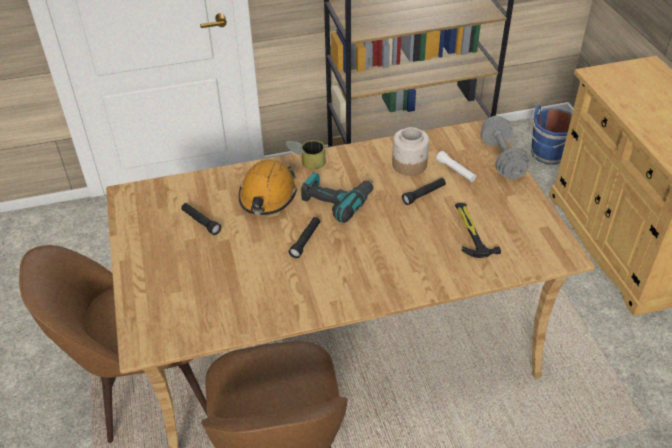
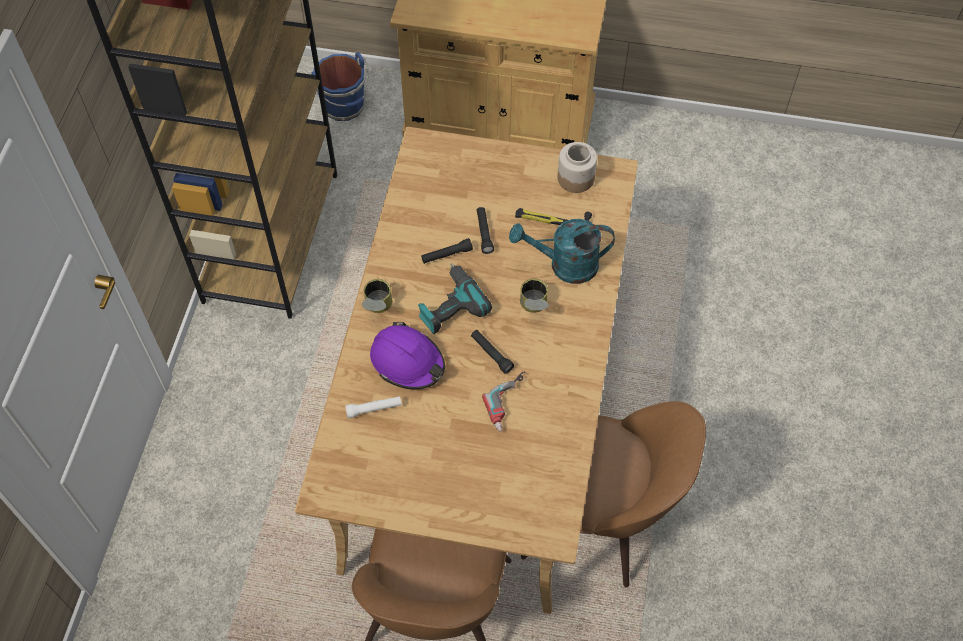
camera: 65 degrees left, 15 degrees up
(201, 222) = (412, 435): black flashlight -> black flashlight (446, 255)
(262, 270) = (510, 404): none -> power drill
(267, 196) = (407, 362): orange hard hat -> purple hard hat
(370, 251) = (534, 308): none -> can
(410, 164) = (434, 224): jar -> jar (576, 178)
(431, 255) = (564, 265): none -> turquoise watering can
(455, 171) = (466, 193): white flashlight -> white flashlight (374, 409)
(502, 159) = (472, 150): grey dumbbell -> none

